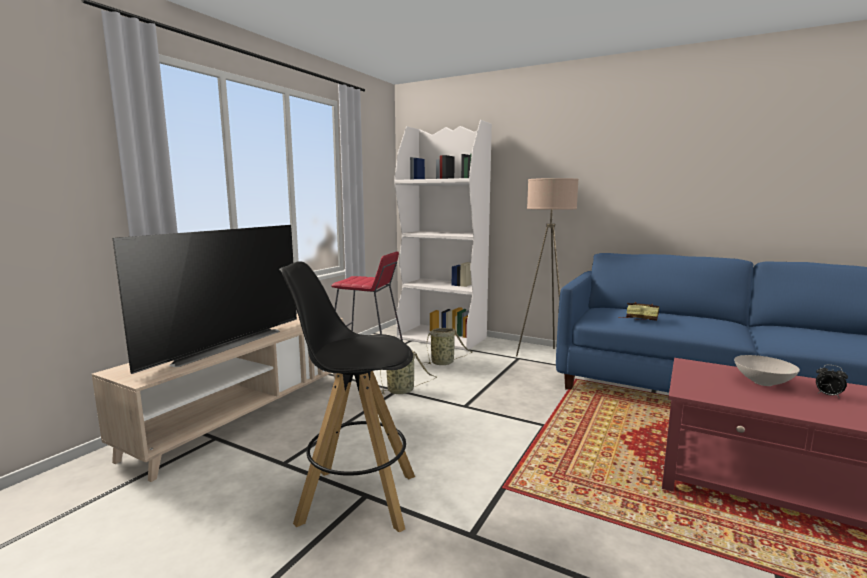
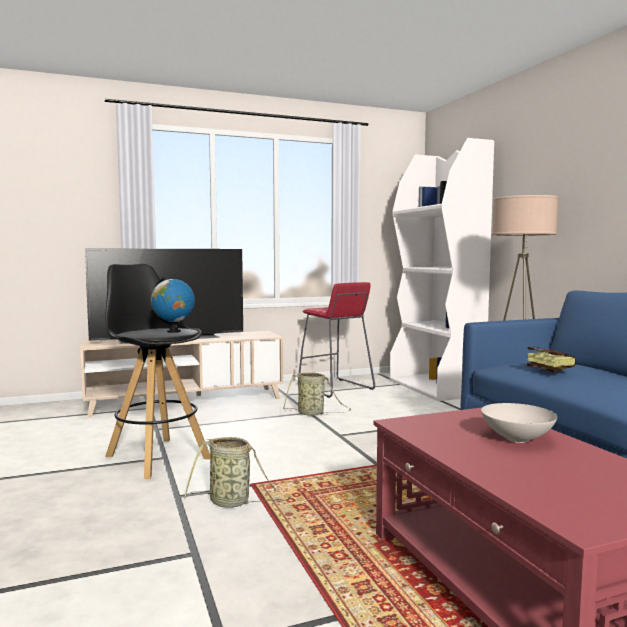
camera: 40 degrees right, 5 degrees down
(390, 346) = (173, 331): none -> globe
(444, 363) = (392, 404): basket -> basket (232, 502)
(828, 395) = (561, 463): alarm clock -> none

